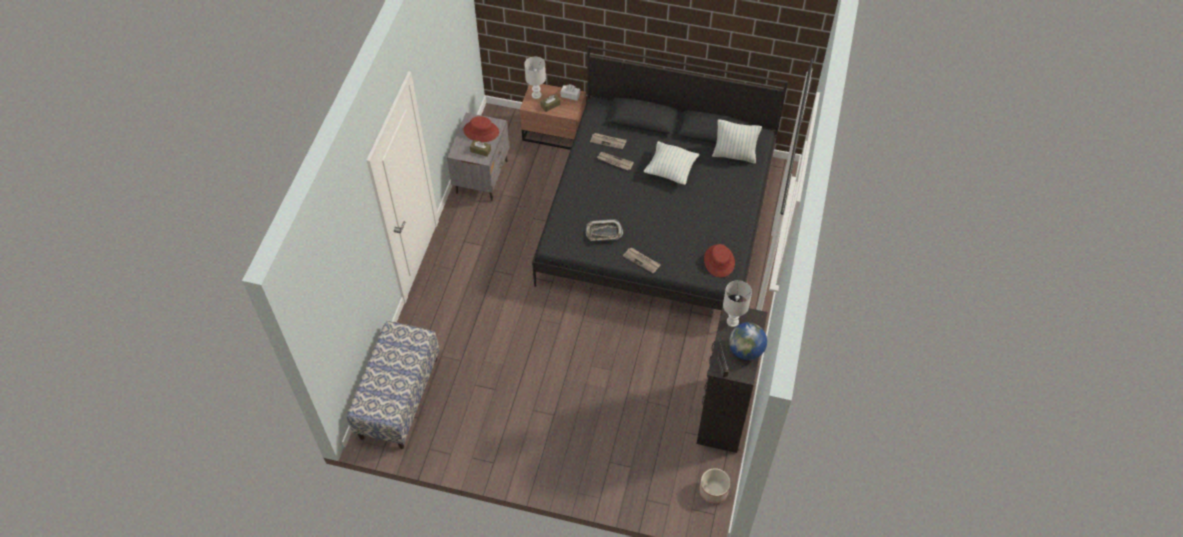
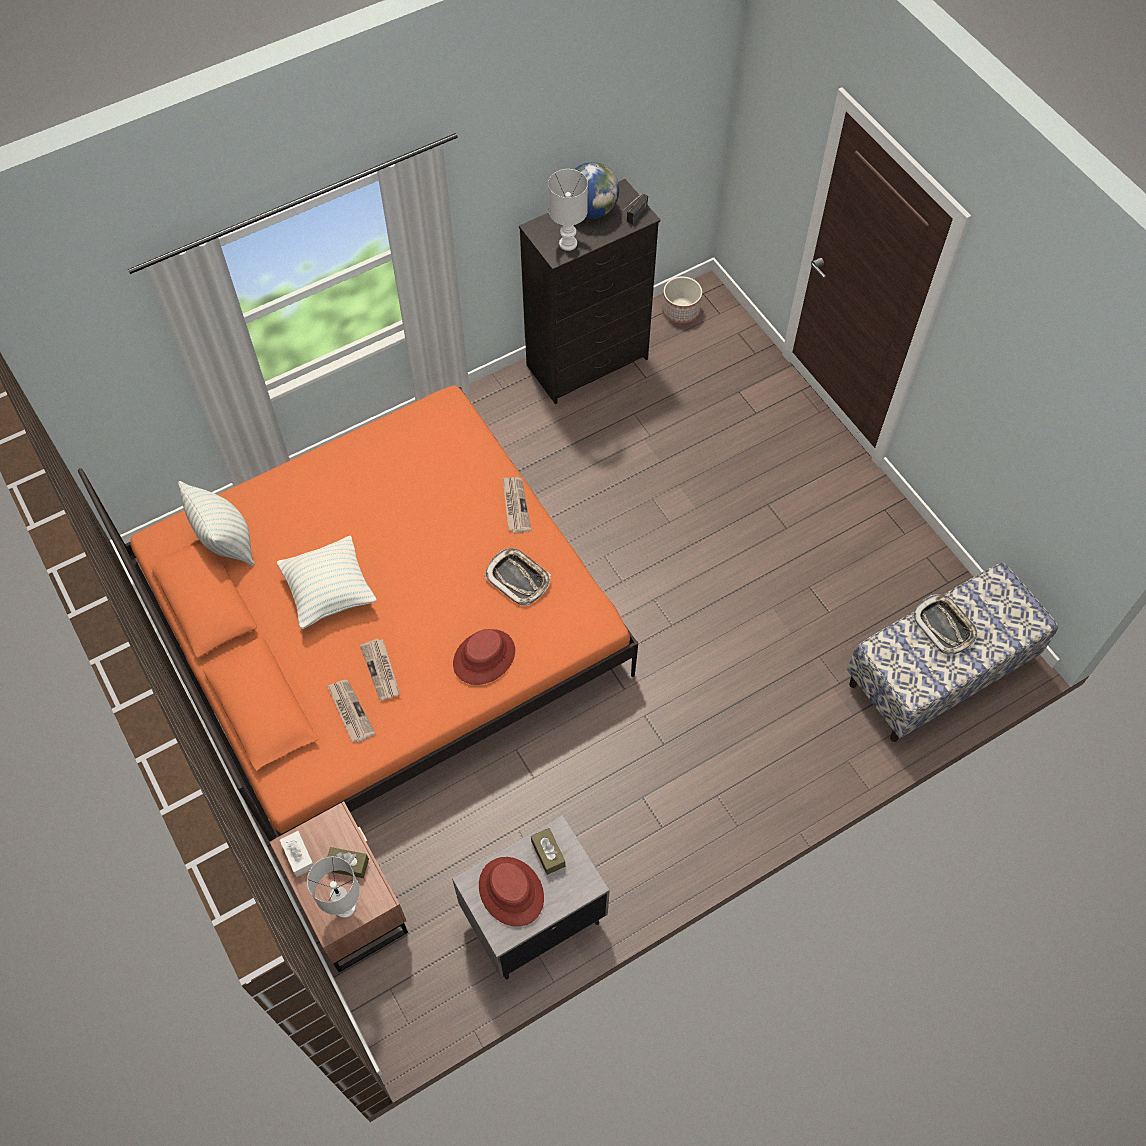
camera: 135 degrees left, 5 degrees up
(401, 370) = (944, 626): none -> tray
(658, 220) = (382, 628): black bed -> orange bed
(719, 261) = (429, 430): red hat -> red hat (484, 657)

